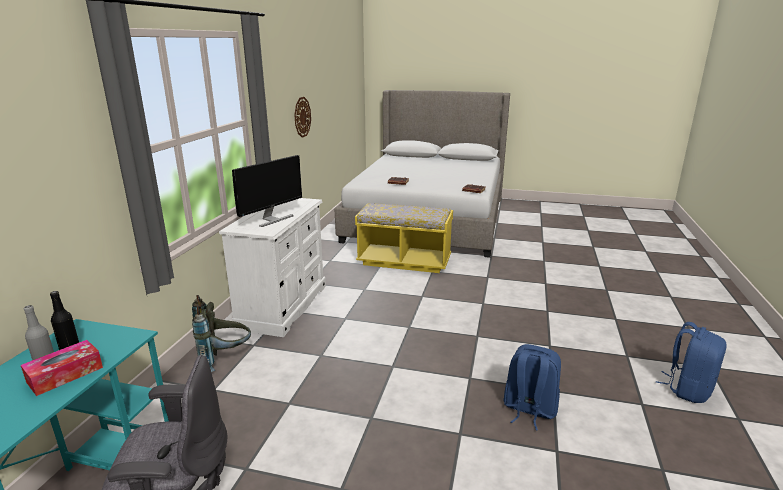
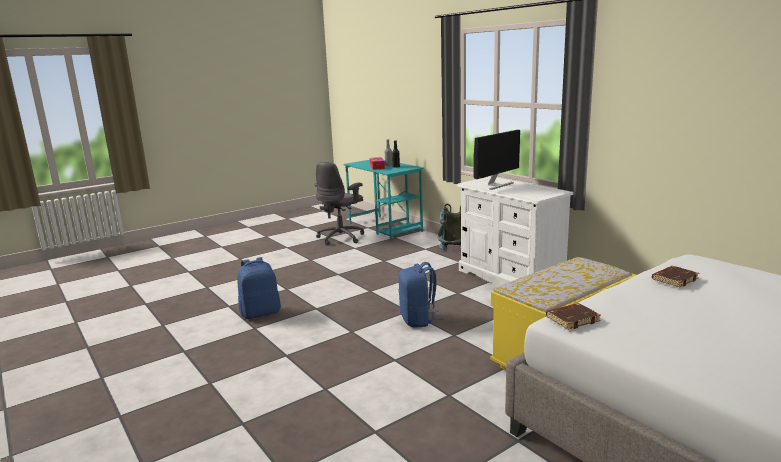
camera: 130 degrees right, 5 degrees down
(271, 219) = (496, 185): monitor -> monitor turned 120 degrees counterclockwise
(302, 117) = (723, 132): wall clock -> none
(688, 389) = (145, 380): blue backpack -> blue backpack (418, 320)

